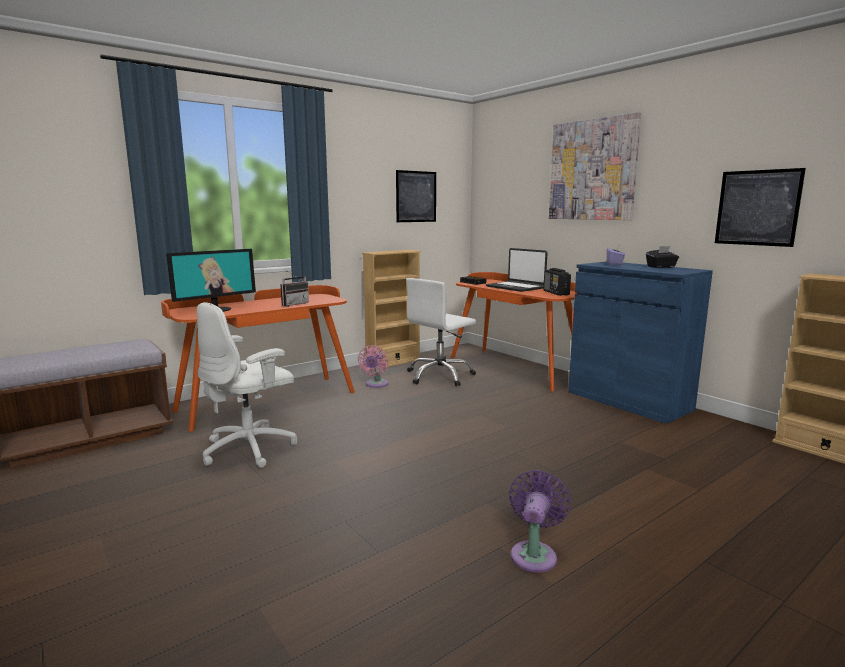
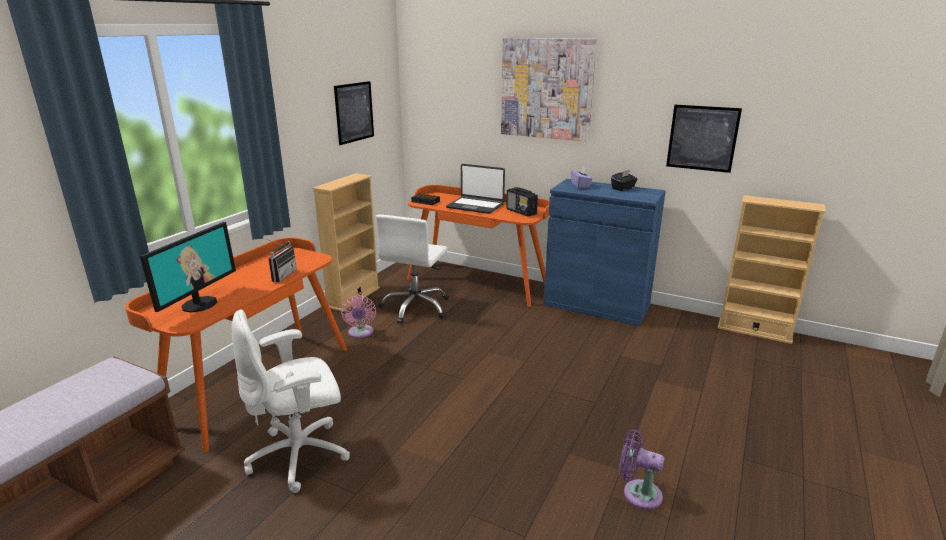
camera: 25 degrees left, 10 degrees up
(250, 448) = (300, 455): white office chair -> white office chair turned 45 degrees clockwise
(534, 554) = (638, 493): purple fan -> purple fan turned 60 degrees counterclockwise

